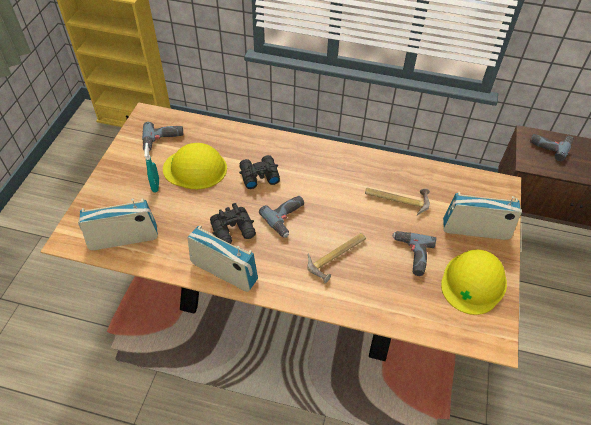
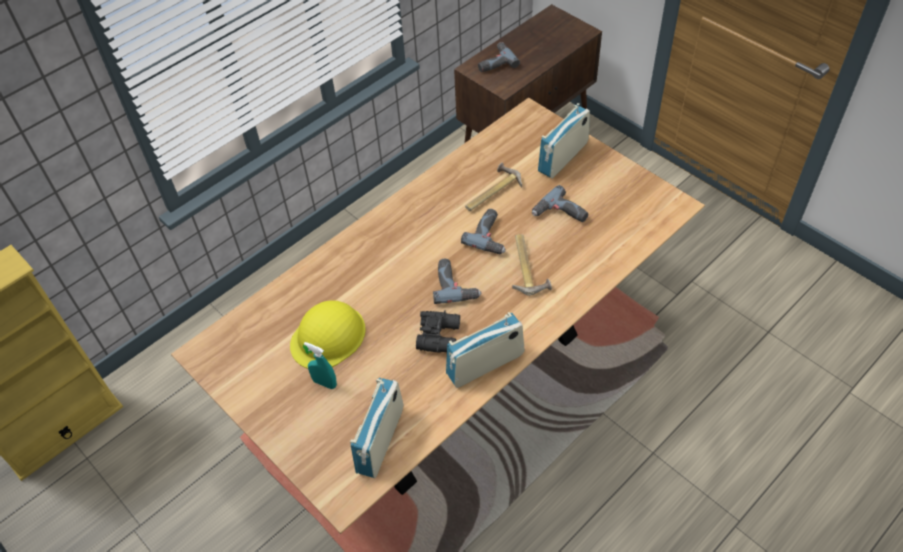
camera: 55 degrees left, 0 degrees up
(163, 140) = (259, 351): power drill -> power drill (491, 236)
(258, 175) = (381, 284): black binoculars -> none
(473, 282) = (613, 188): yellow hard hat -> none

